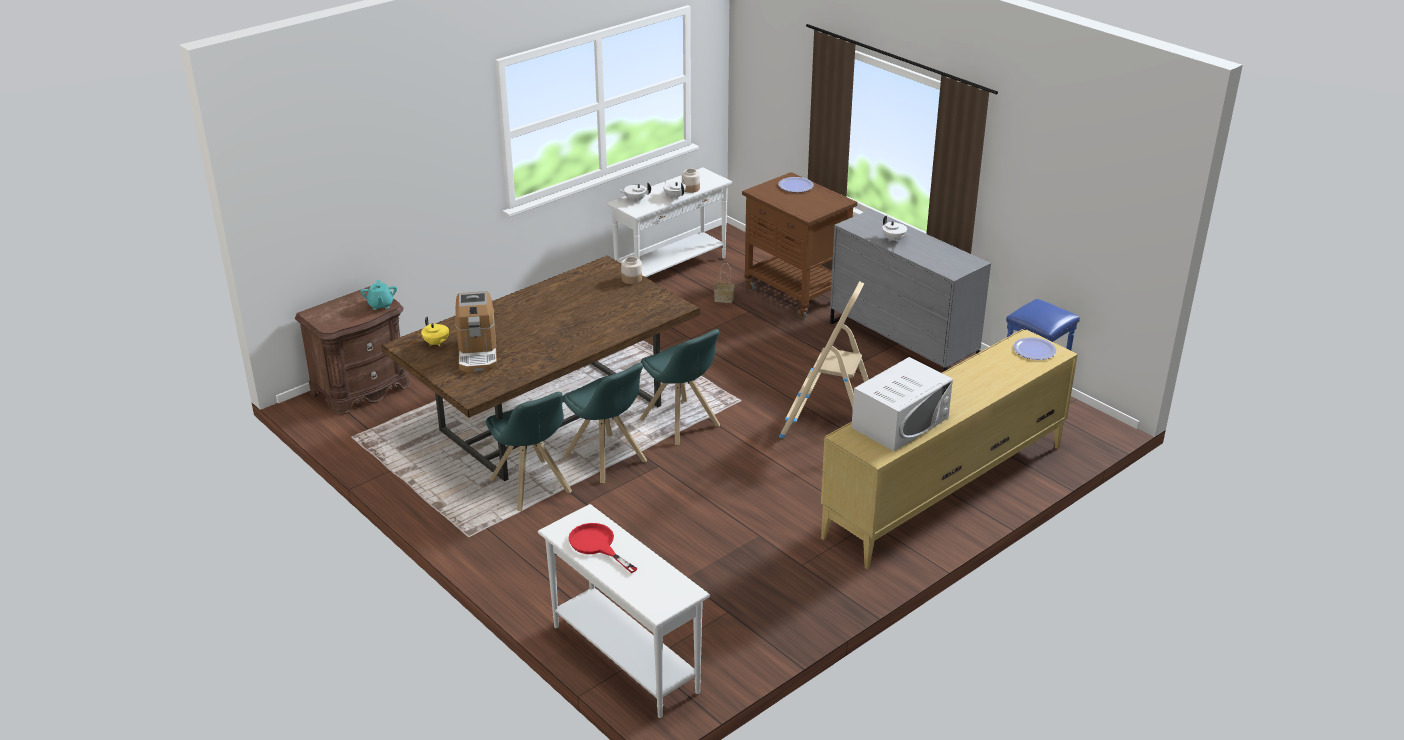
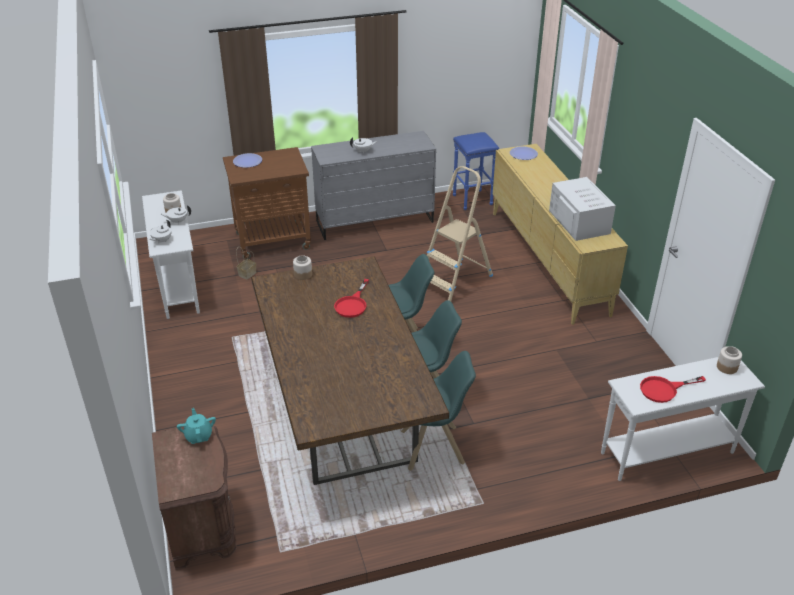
camera: 65 degrees left, 5 degrees up
(380, 305) = (199, 436): turquoise teapot -> turquoise teapot turned 120 degrees counterclockwise
(436, 343) = (323, 407): yellow teapot -> none
(478, 353) = (360, 385): coffee machine -> none
(602, 318) = (352, 304): none -> red frying pan
(673, 589) = (726, 367): none -> jar

